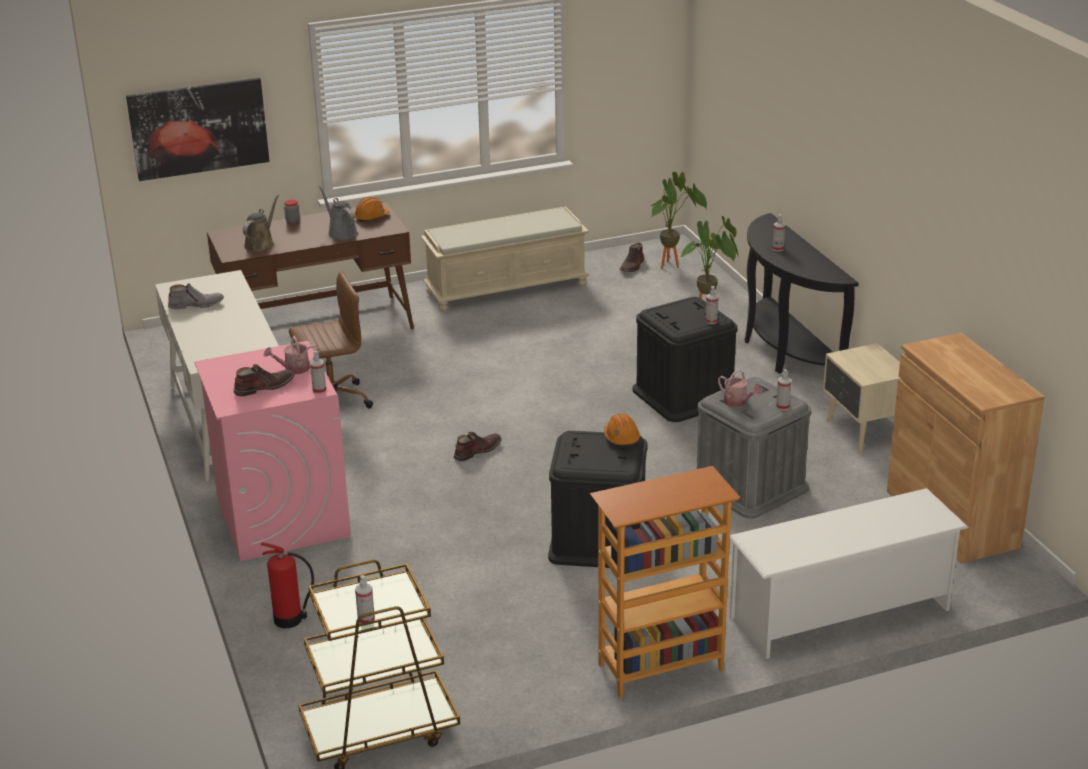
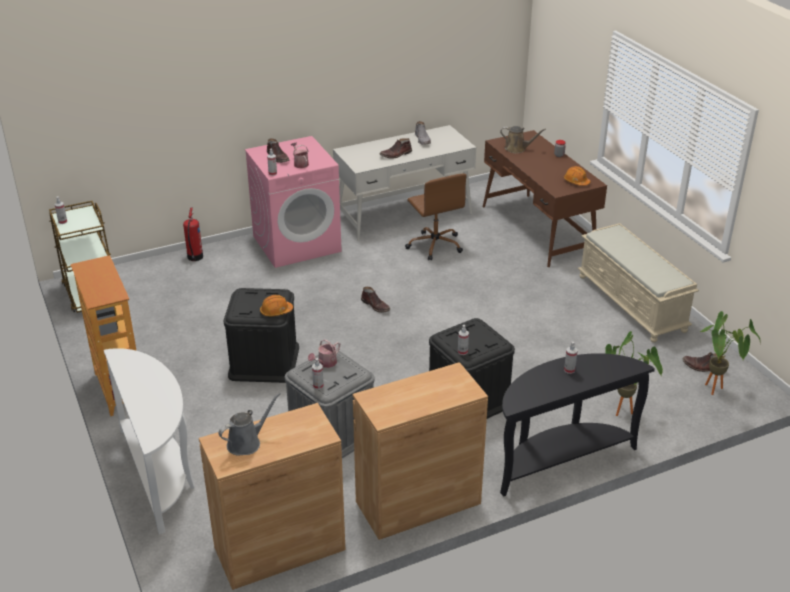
camera: 85 degrees right, 5 degrees up
(199, 128) = (557, 65): picture -> none
(236, 325) = (396, 154): none -> brown boot
(340, 232) = (545, 173): grey watering can -> grey watering can (247, 443)
(841, 613) = (160, 474): white shoe rack -> white console table
(863, 433) = (418, 502): beige nightstand -> brown cabinet

